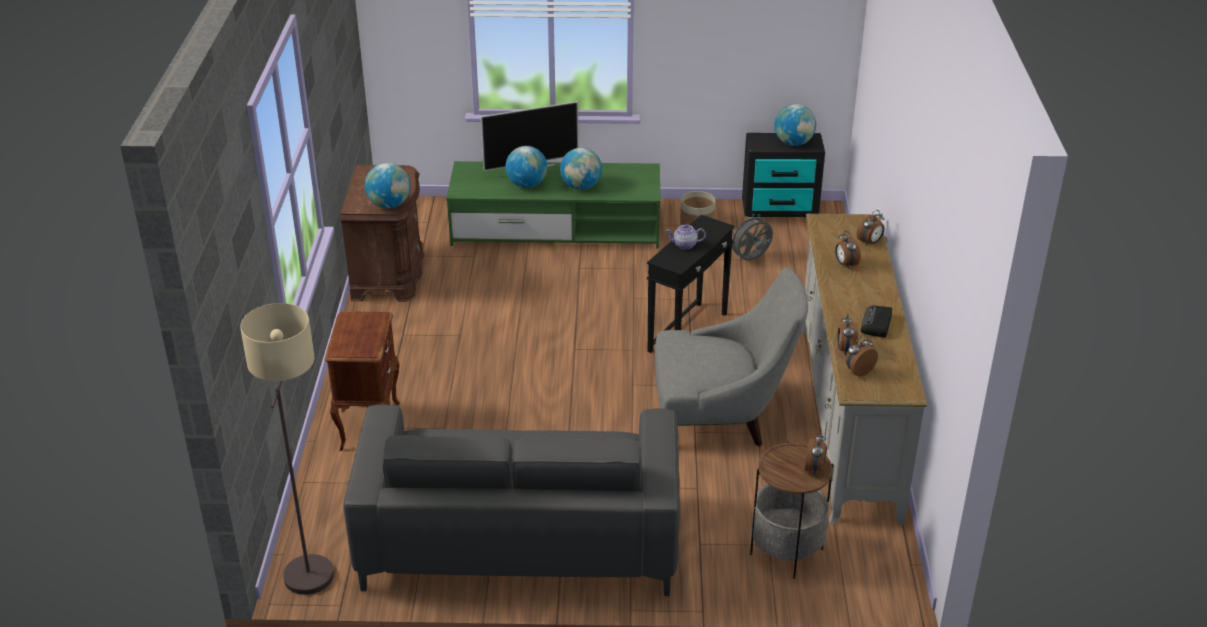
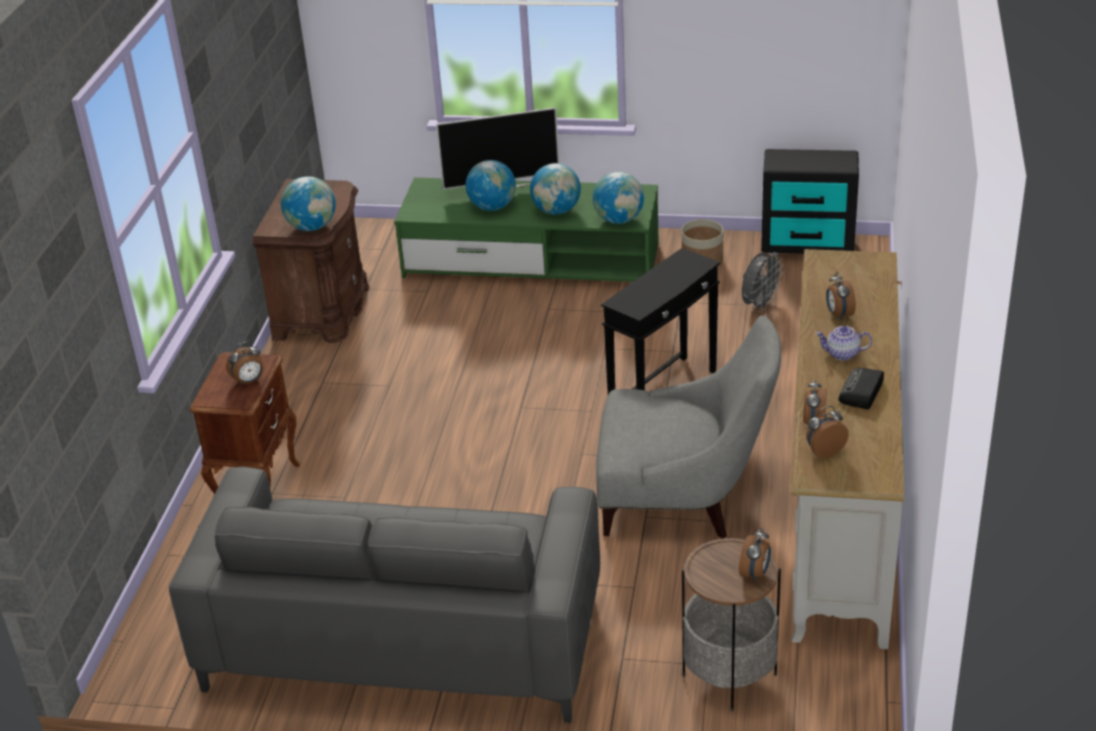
camera: 10 degrees right, 0 degrees up
(311, 565) = (152, 656): beige floor lamp -> none
(684, 245) = (652, 284): teapot -> teapot (842, 354)
(750, 260) = (759, 305): grey fan -> grey fan turned 150 degrees clockwise
(793, 143) = (821, 162): globe -> globe (619, 220)
(870, 242) = (877, 288): alarm clock -> alarm clock (249, 381)

